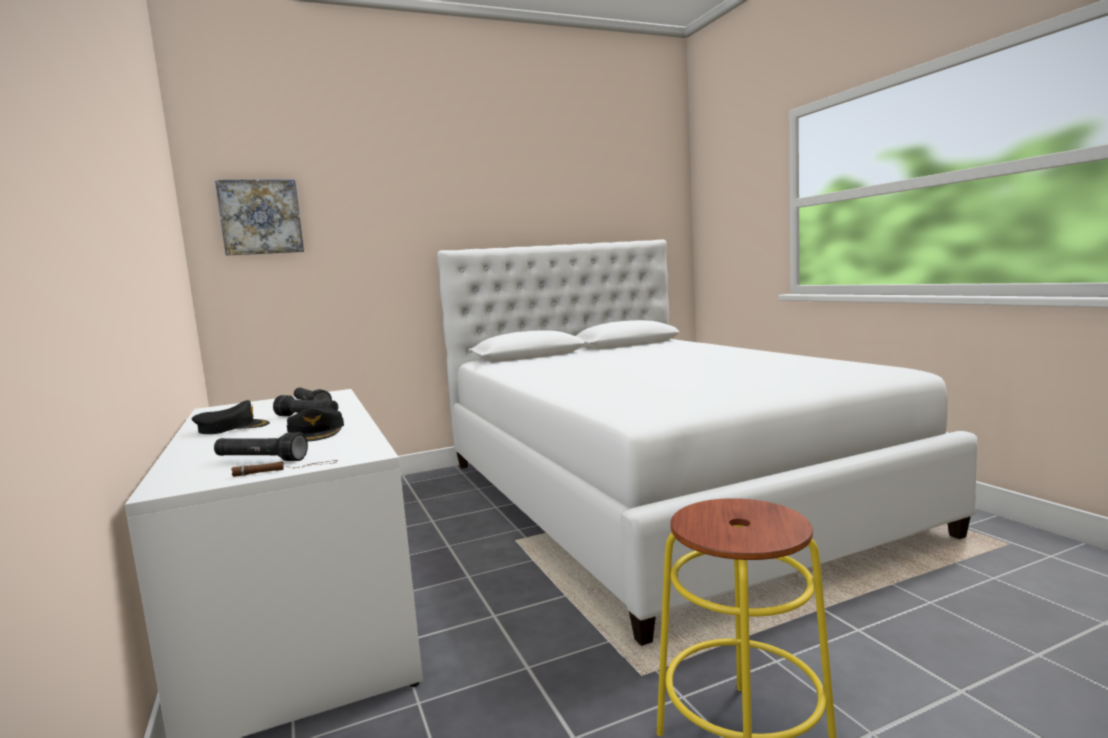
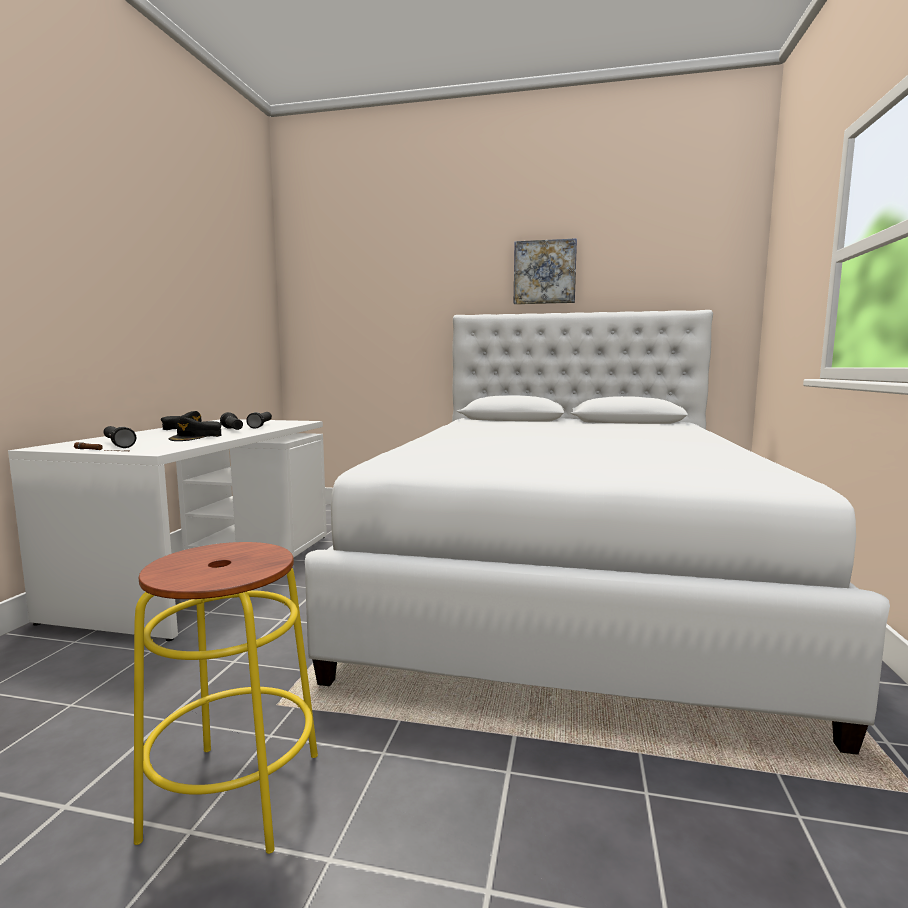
camera: 35 degrees right, 0 degrees up
(261, 217) = (326, 285): picture -> picture (544, 272)

